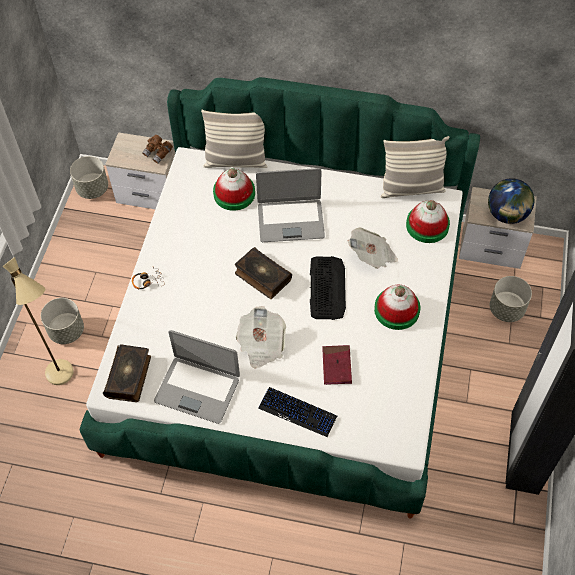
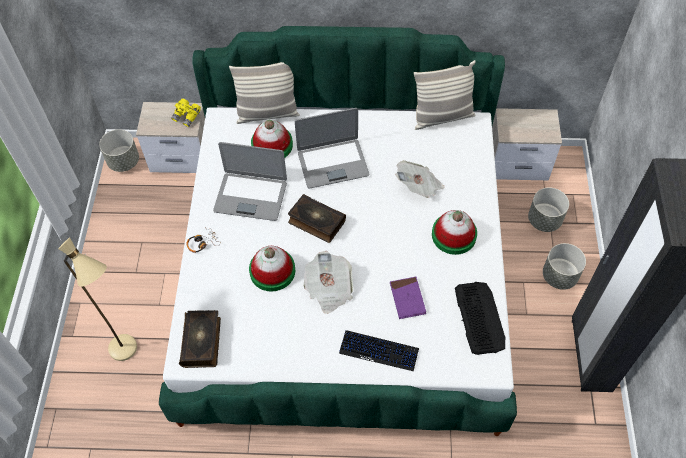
camera: 10 degrees left, 0 degrees up
(67, 331) = (123, 305): grey planter -> grey planter (559, 276)
(158, 153) = (187, 117): brown binoculars -> yellow binoculars
(197, 389) = (274, 344): laptop -> laptop (251, 196)
(327, 288) = (382, 223): keyboard -> keyboard (479, 317)
(336, 366) = (407, 299): red book -> purple book
(427, 225) = (465, 150): hat -> hat (272, 271)
(507, 214) = (534, 130): globe -> none

